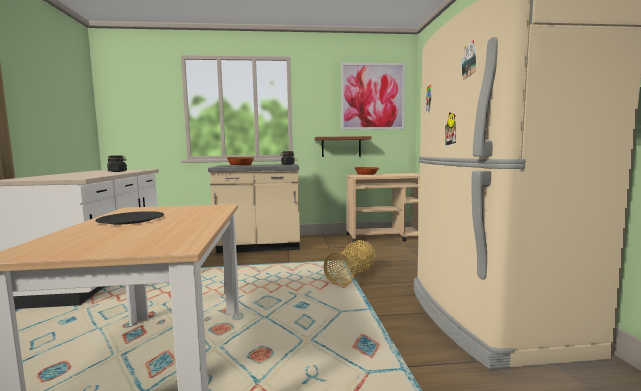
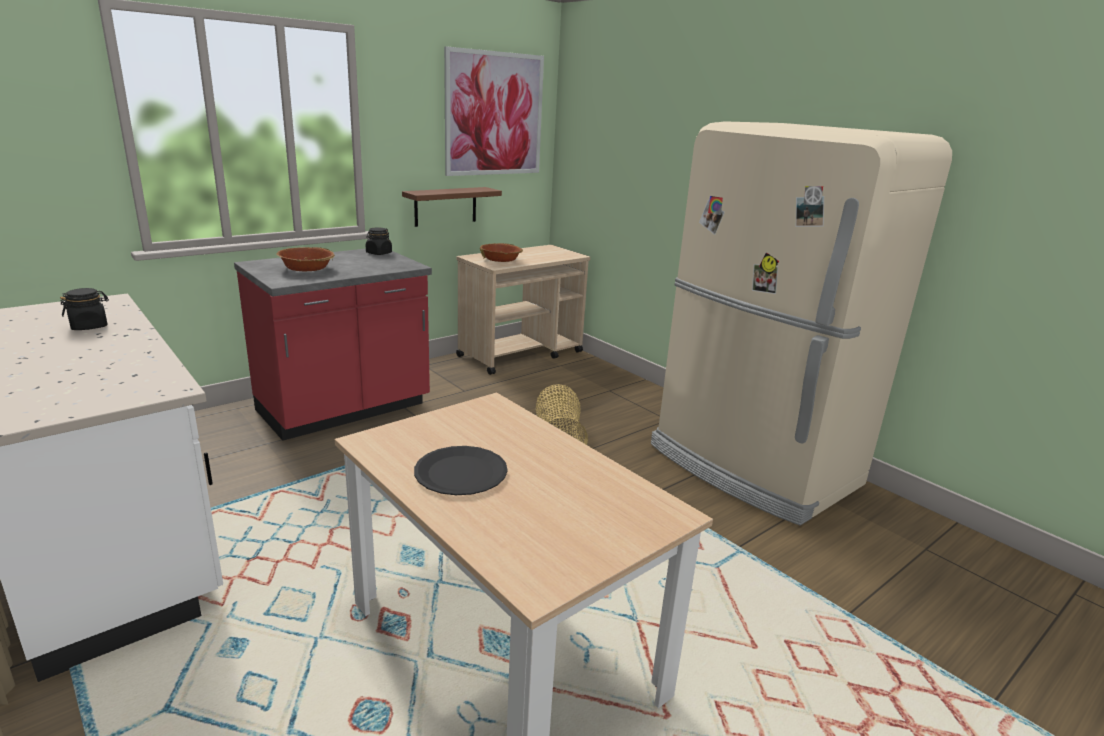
camera: 35 degrees left, 15 degrees up
(259, 246) = (344, 409): beige counter -> red counter

